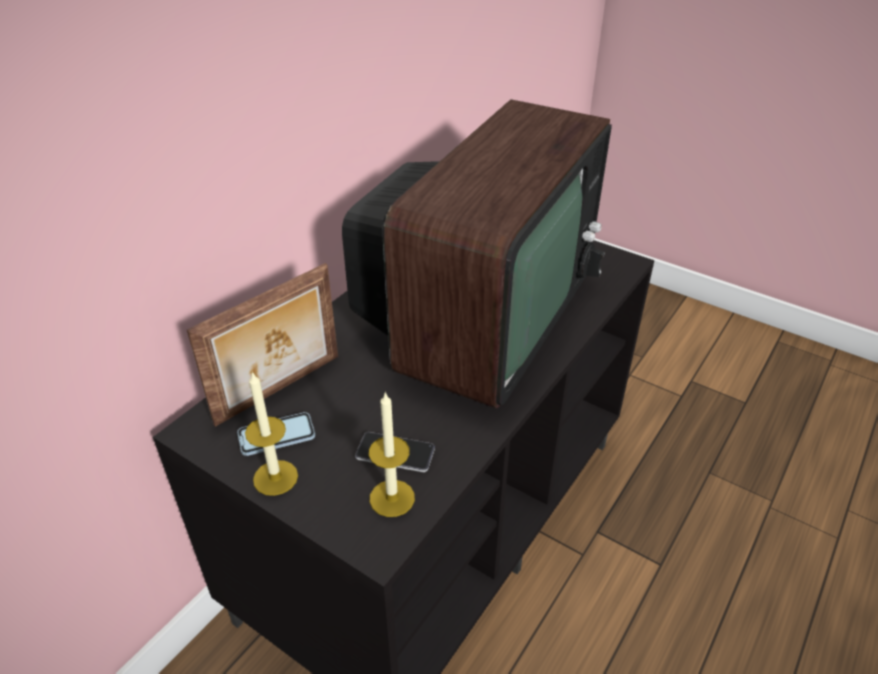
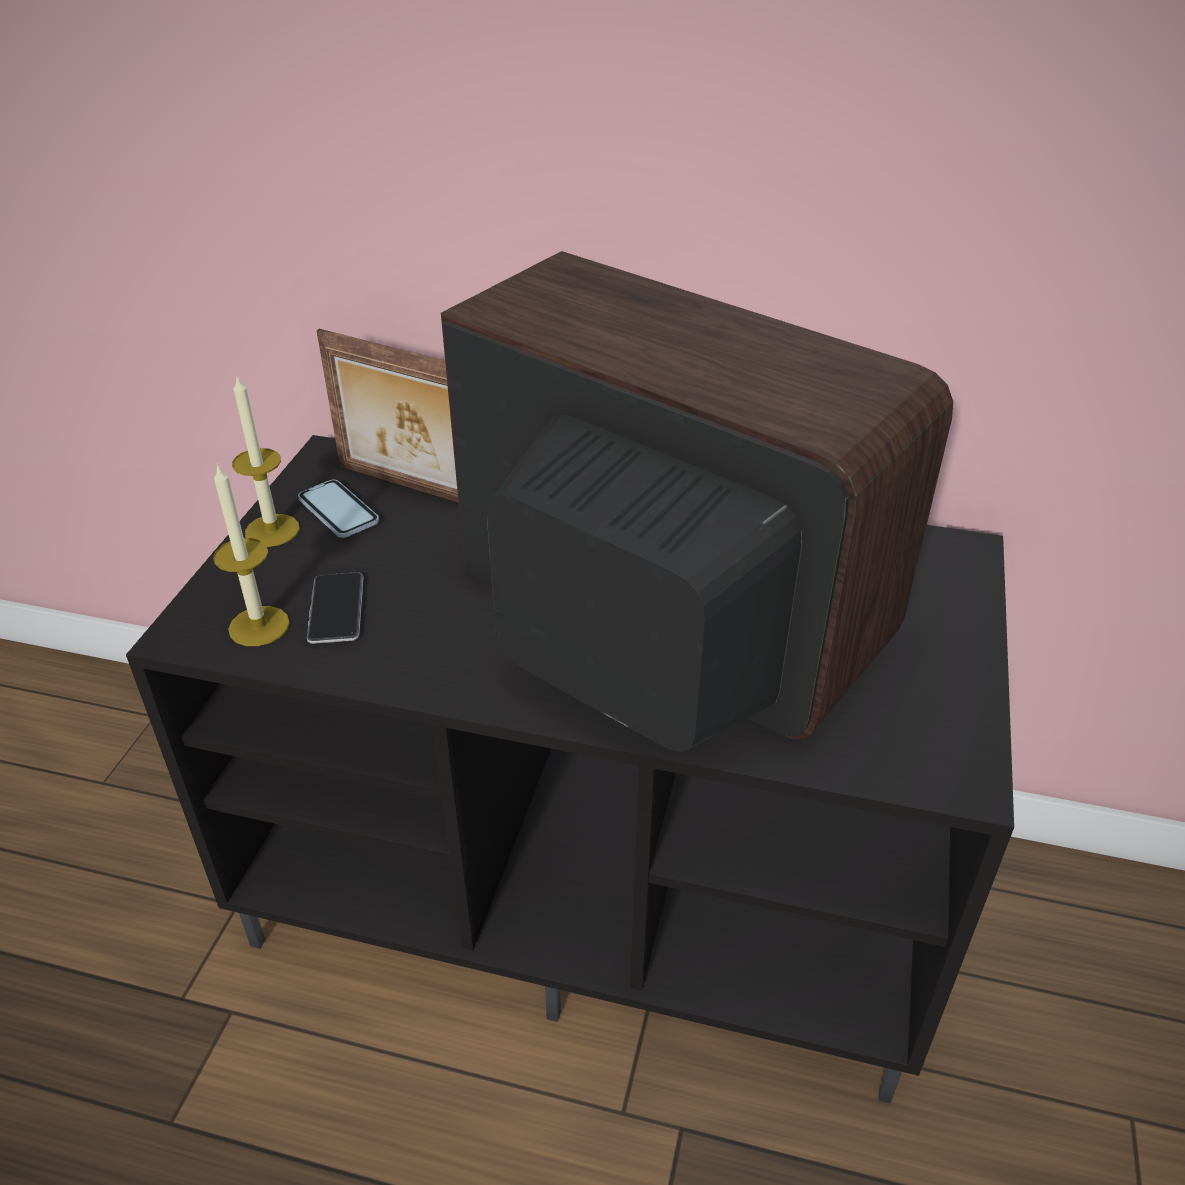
camera: 70 degrees right, 0 degrees up
(481, 318) = (660, 624): television -> television turned 150 degrees counterclockwise

